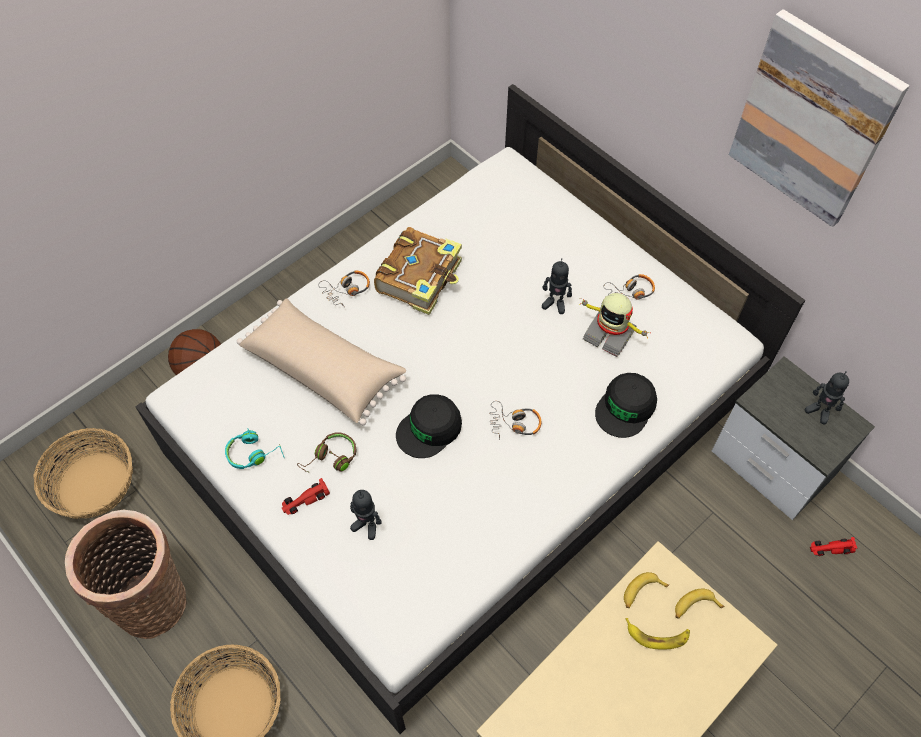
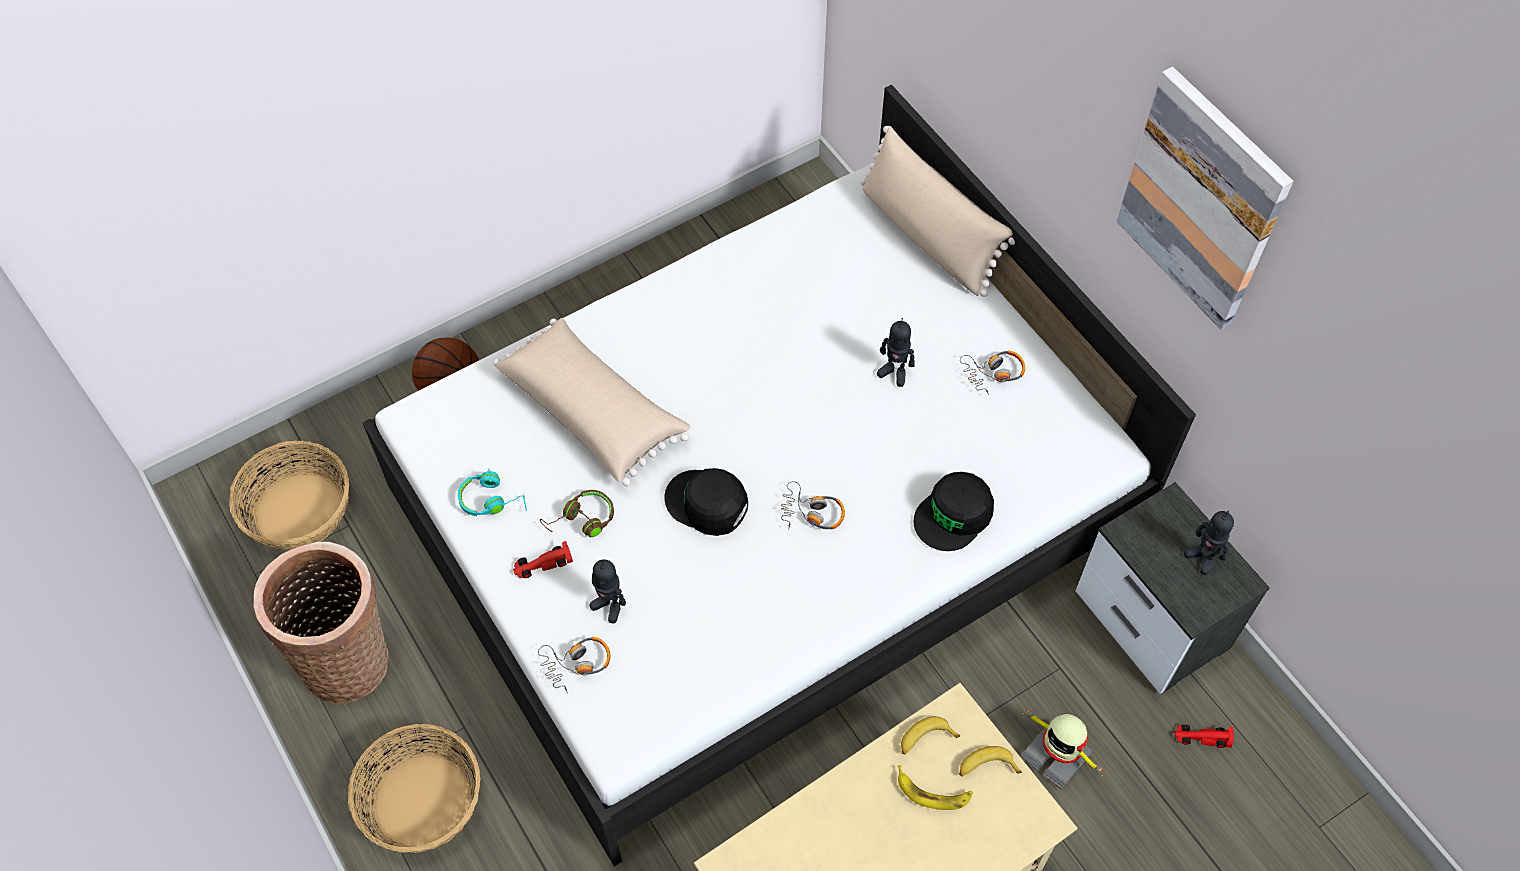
camera: 10 degrees right, 0 degrees up
(346, 290) = (639, 318): headphones -> headphones (577, 664)
(420, 277) = (733, 314): book -> none
(429, 429) = (707, 503): black cap -> black cap turned 60 degrees clockwise
(557, 197) = (928, 236): none -> beige pillow
(609, 333) = (955, 420): toy robot -> toy robot (1057, 754)

